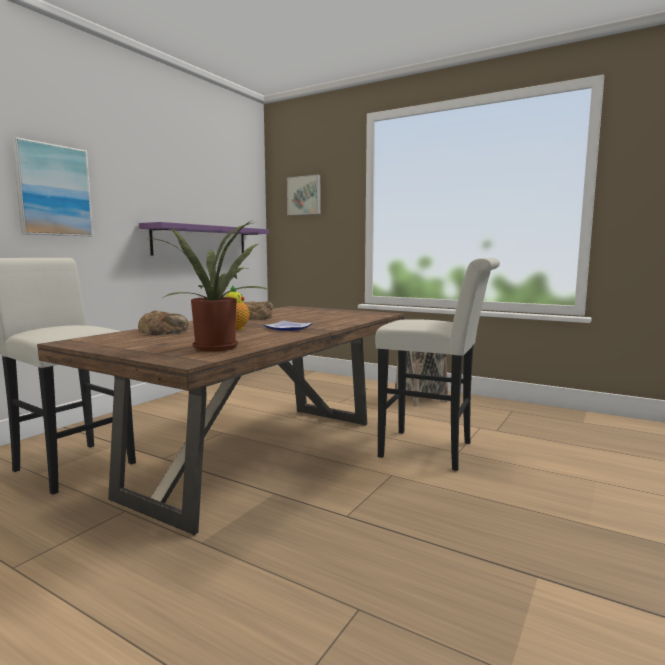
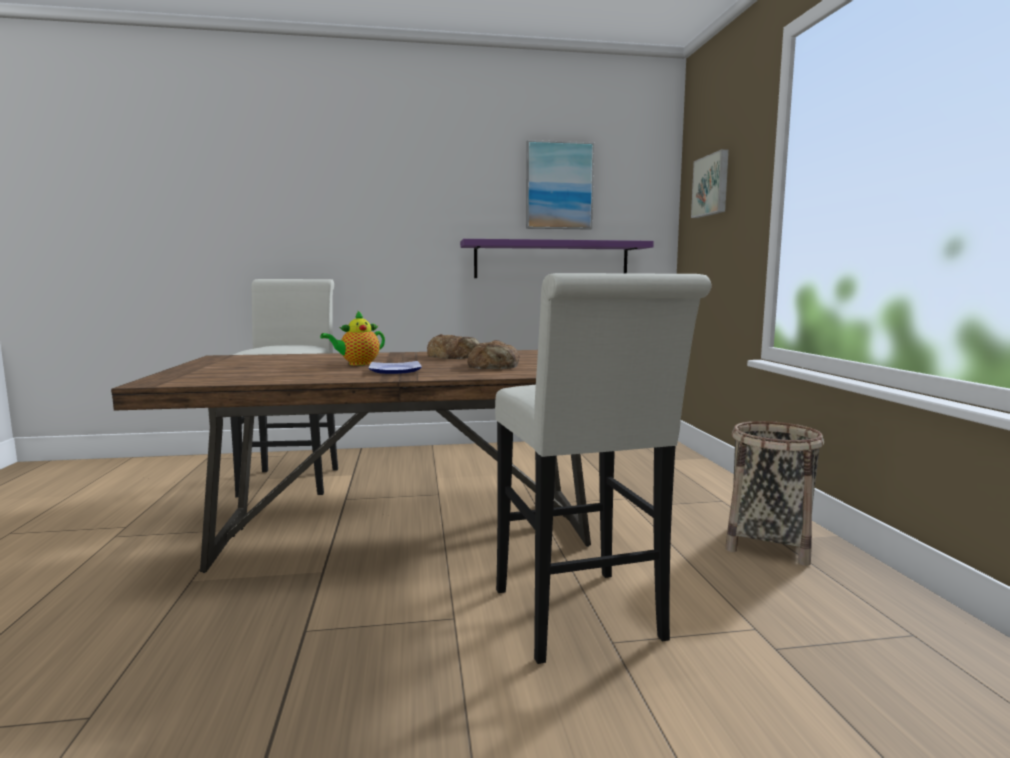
camera: 50 degrees right, 0 degrees up
(53, 190) = (363, 213): picture -> picture (559, 186)
(164, 331) = (311, 358): bread -> bread (495, 365)
(216, 347) = (239, 376): potted plant -> none

